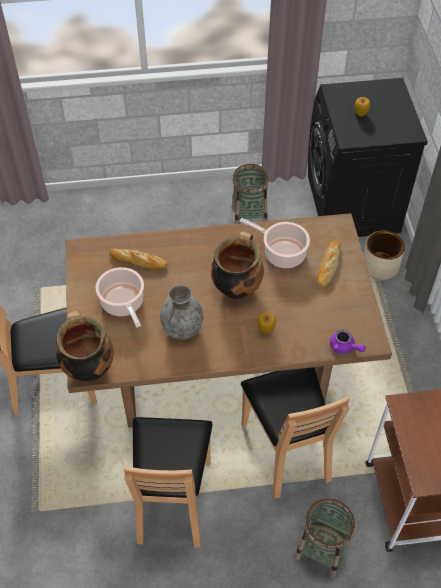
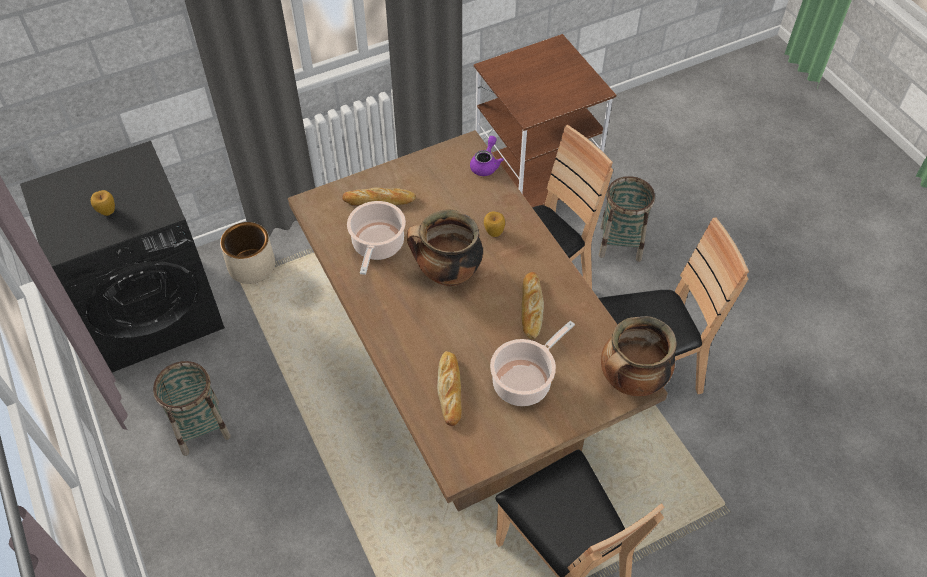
camera: 110 degrees left, 0 degrees up
(182, 329) = (531, 308): grey vase -> bread

